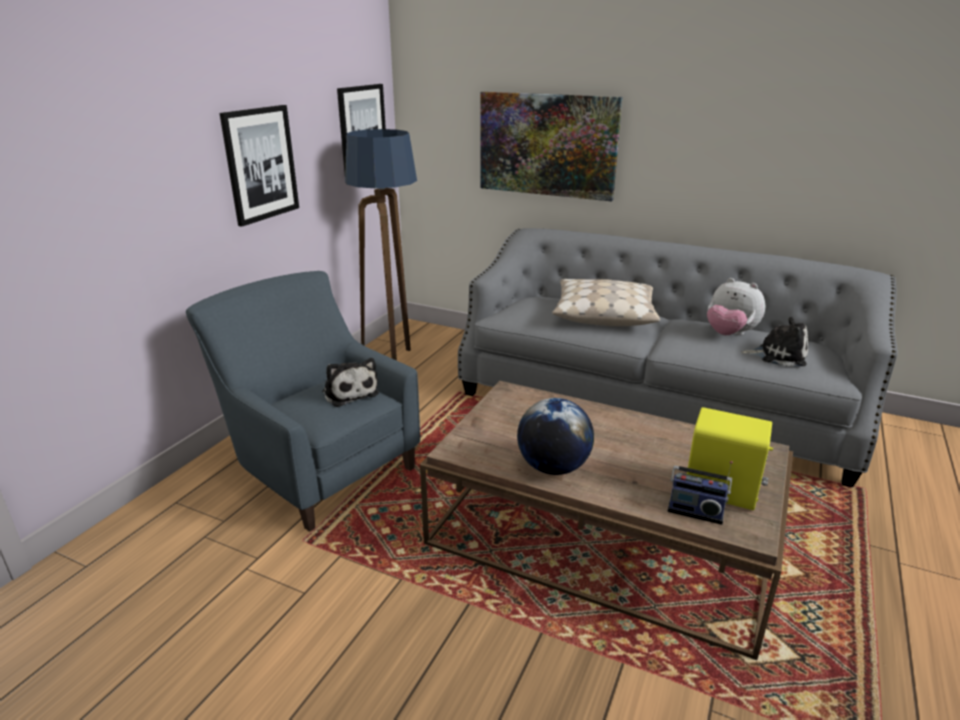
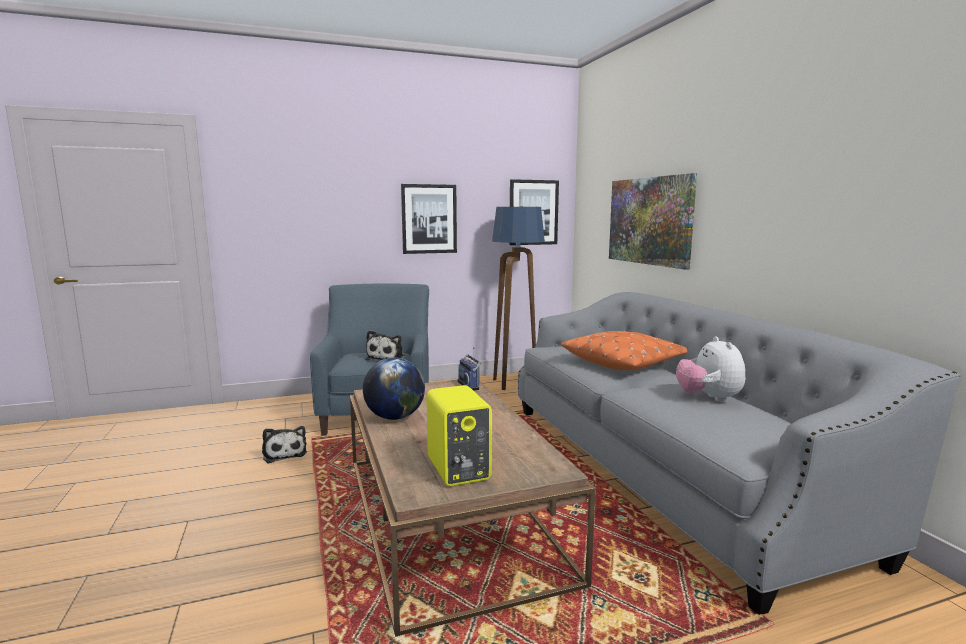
camera: 45 degrees right, 15 degrees down
(604, 314) = (624, 362): beige pillow -> orange pillow
(695, 511) = (413, 468): radio -> radio (470, 385)
(778, 355) = (720, 422): plush toy -> plush toy (284, 453)

